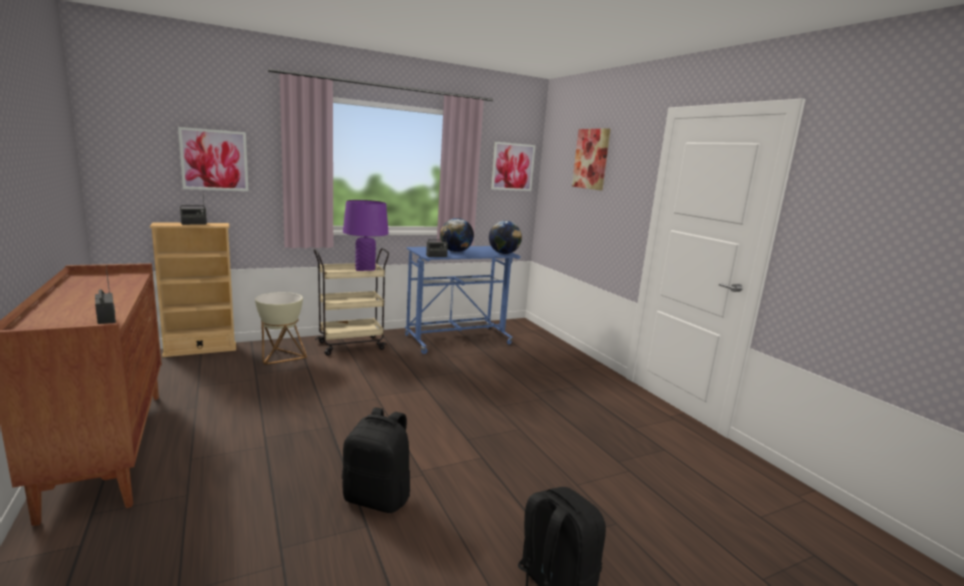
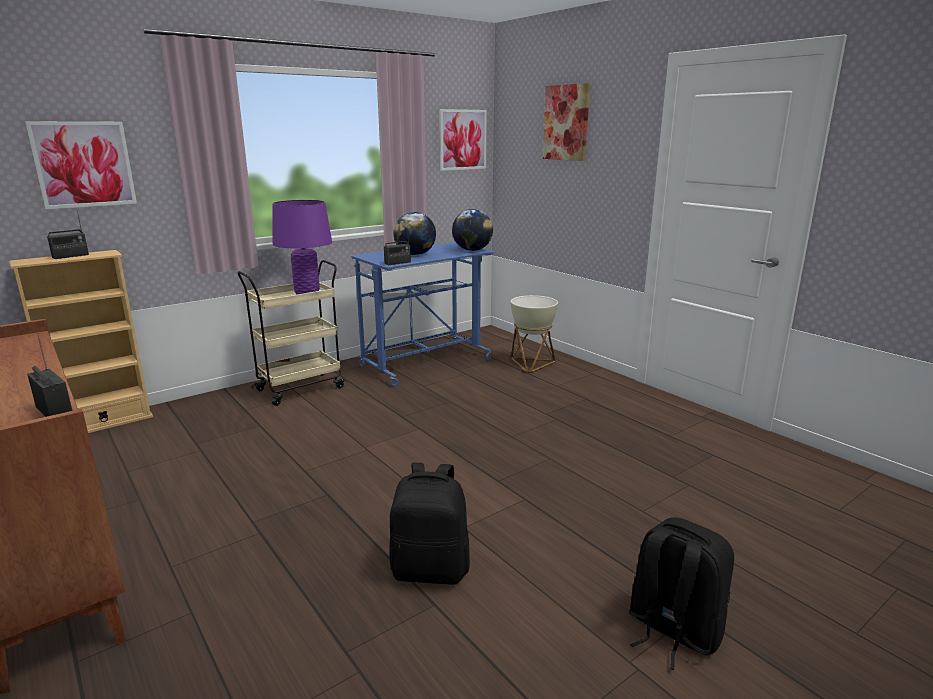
camera: 10 degrees left, 5 degrees up
(281, 357) = (217, 417): planter -> planter (531, 365)

